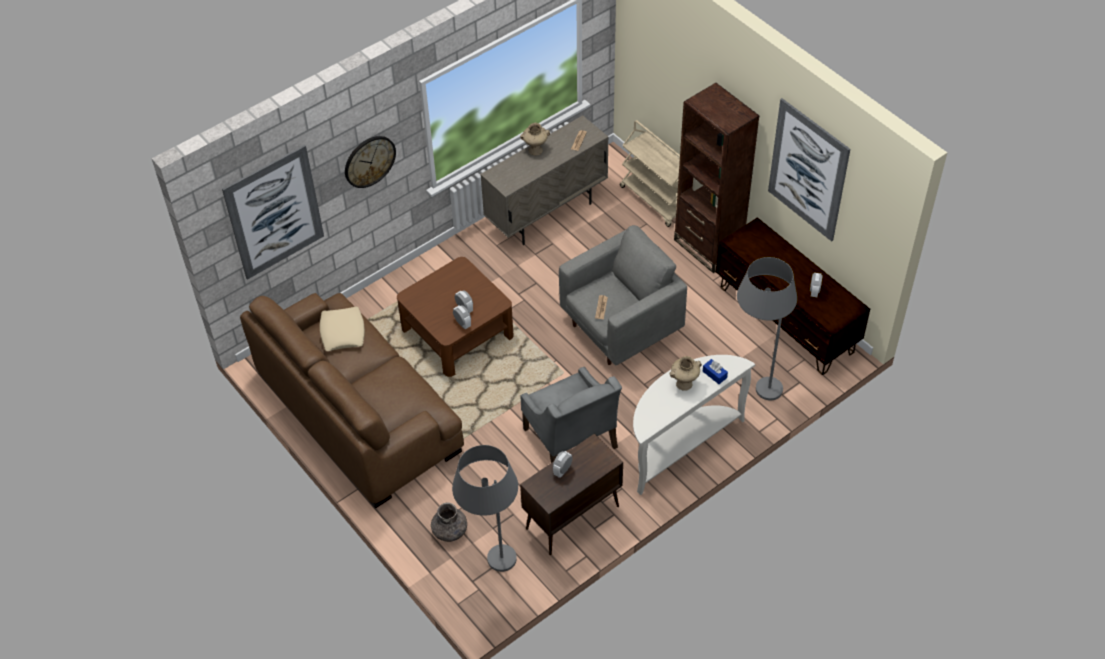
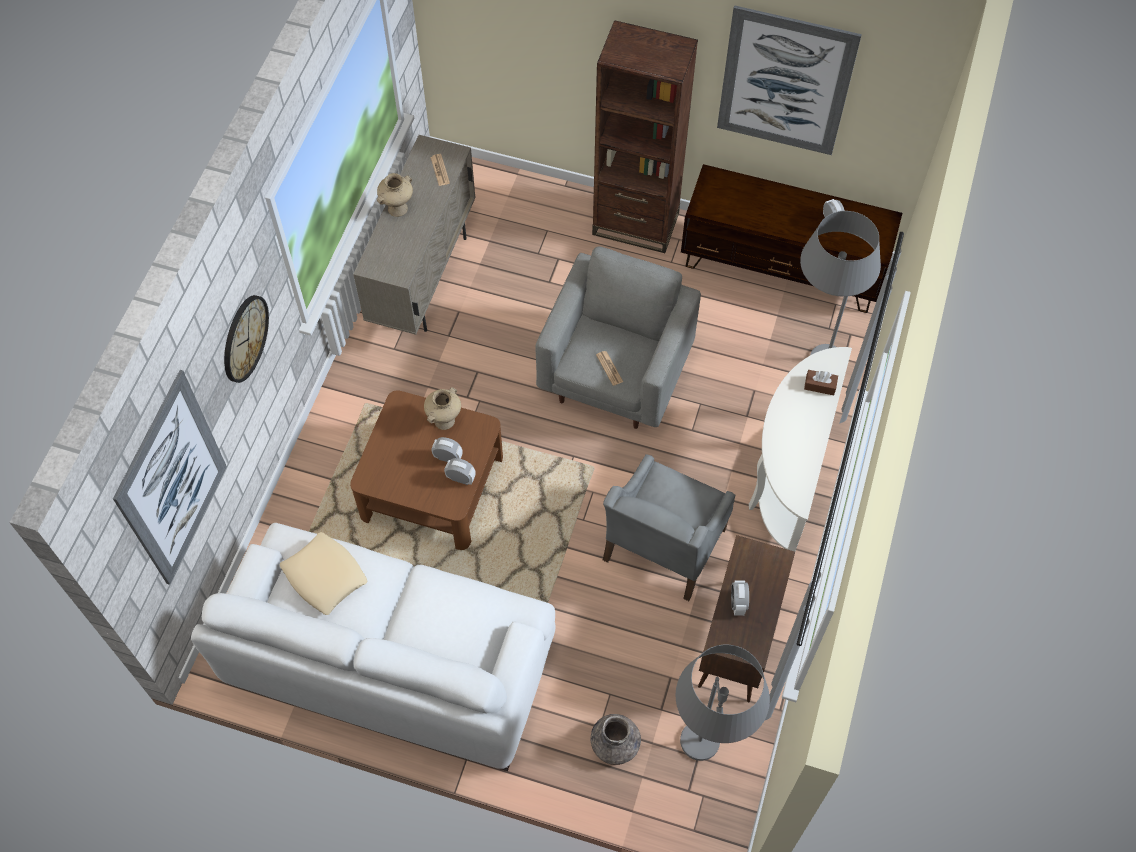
camera: 35 degrees left, 10 degrees up
(358, 411) = (390, 658): brown sofa -> white sofa
(570, 439) = (663, 545): grey armchair -> grey armchair turned 90 degrees clockwise
(656, 200) = (536, 195): beige cart -> none
(684, 384) = (797, 417): beige vase -> beige vase (444, 421)
(714, 374) = (820, 385): blue tissue box -> brown tissue box

